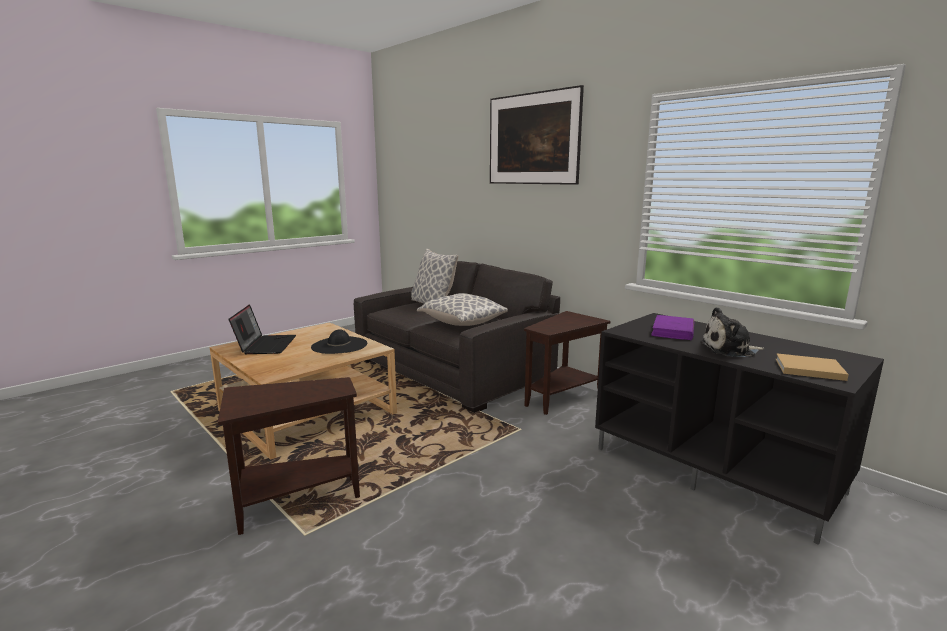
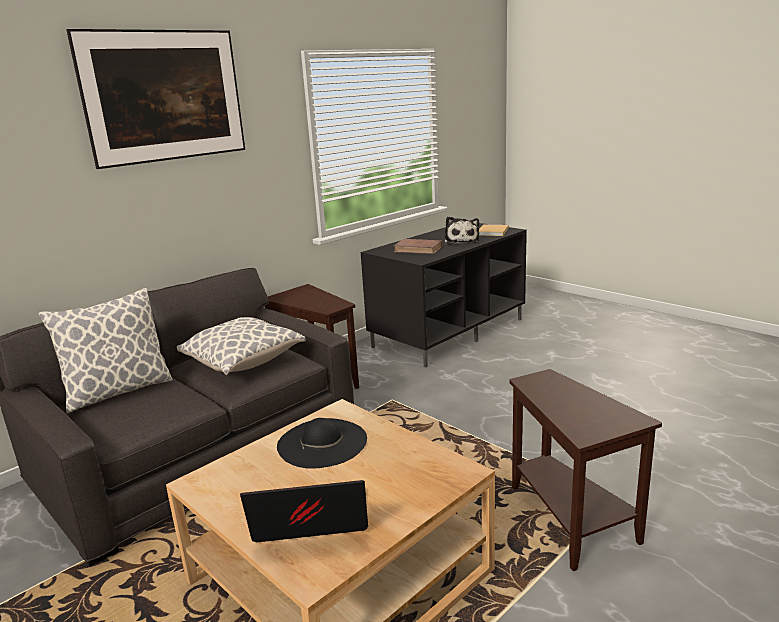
camera: 90 degrees left, 5 degrees up
(673, 331) = (418, 249): purple book -> brown book

